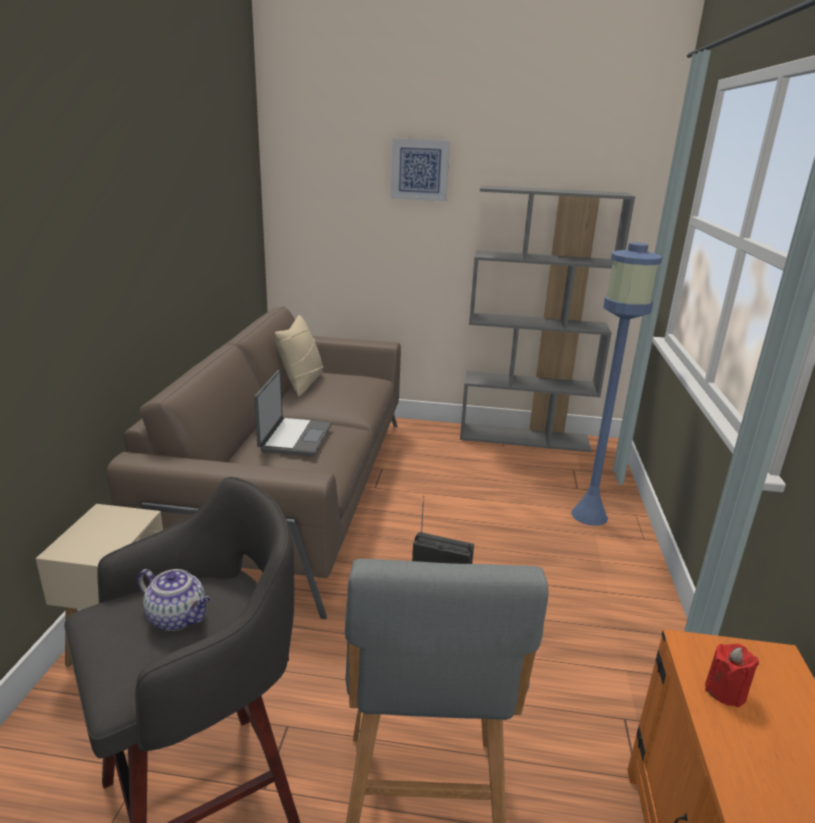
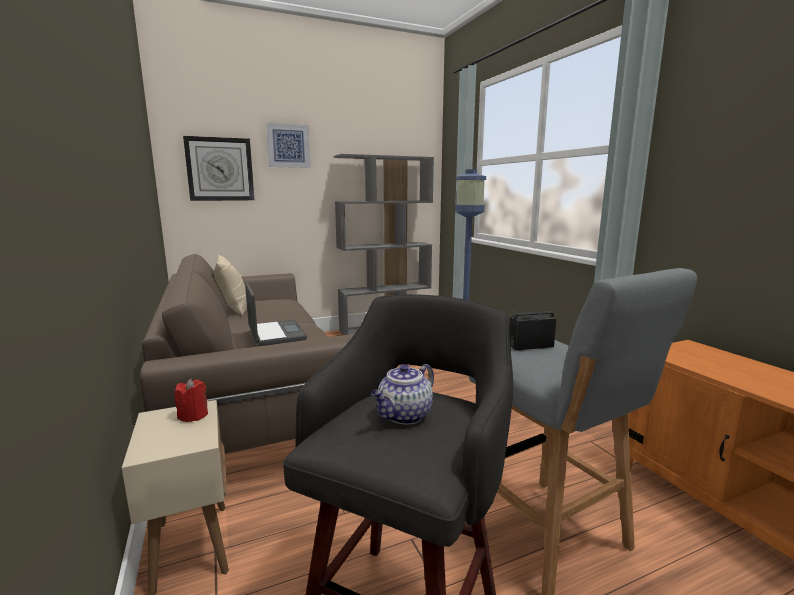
camera: 30 degrees left, 10 degrees down
(178, 618) = (404, 416): teapot -> teapot turned 135 degrees clockwise
(332, 199) = (220, 169): none -> wall clock
(725, 691) = (698, 362): red candle -> red candle (193, 415)

